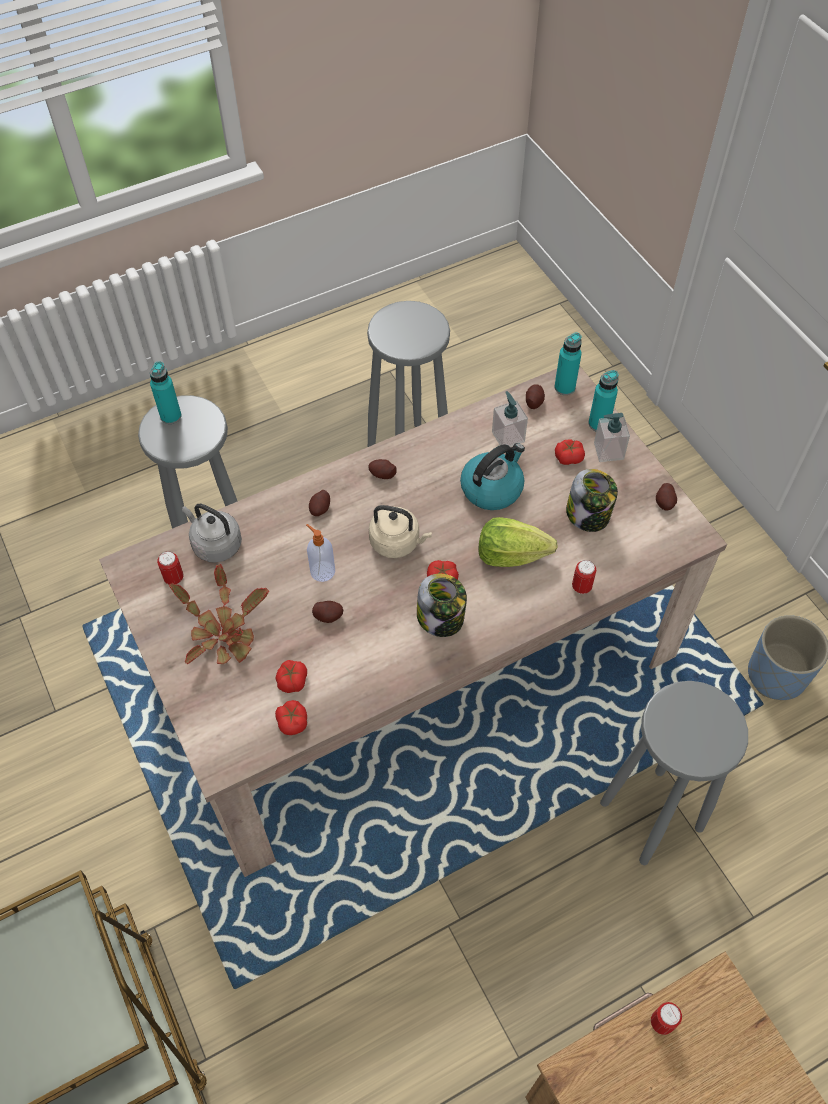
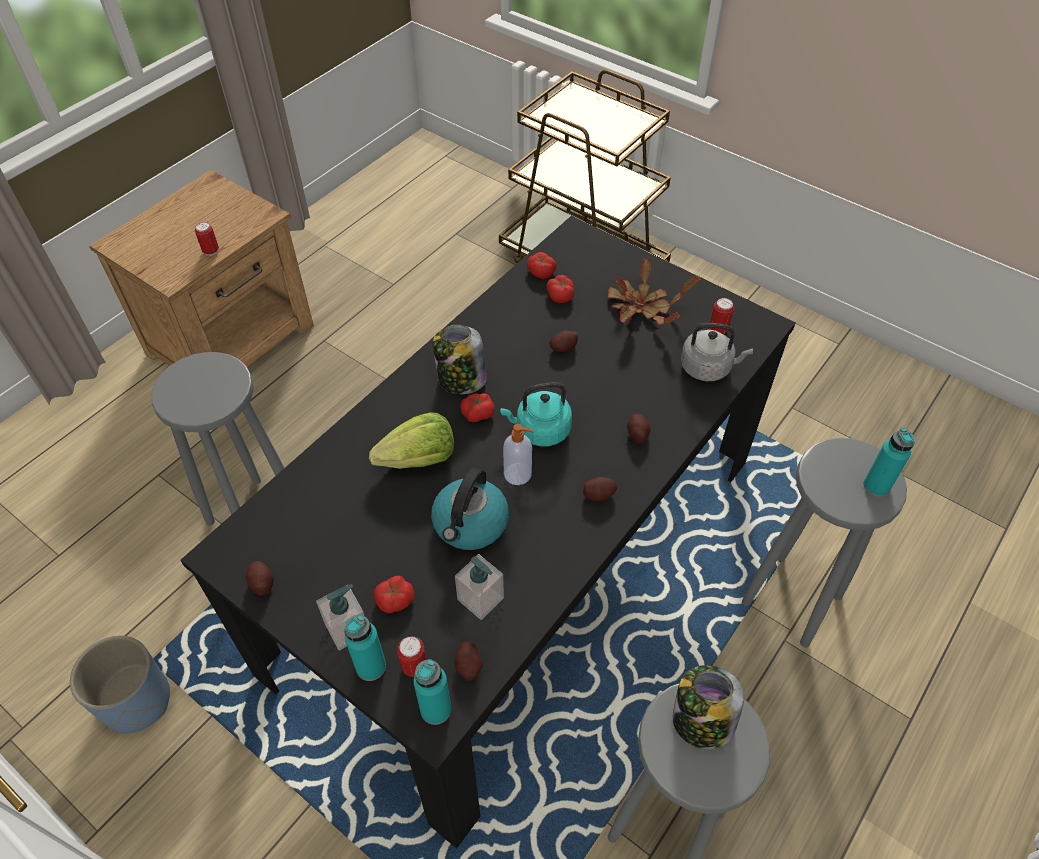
camera: 155 degrees right, 5 degrees down
(322, 570) = (595, 380): soap dispenser -> soap dispenser (518, 474)
(397, 542) = (540, 430): beige kettle -> turquoise kettle
(414, 664) = (519, 561): beige dining table -> black dining table
(581, 587) = (335, 454): can -> can (414, 666)
(588, 515) = (349, 533): jar -> jar (701, 722)

